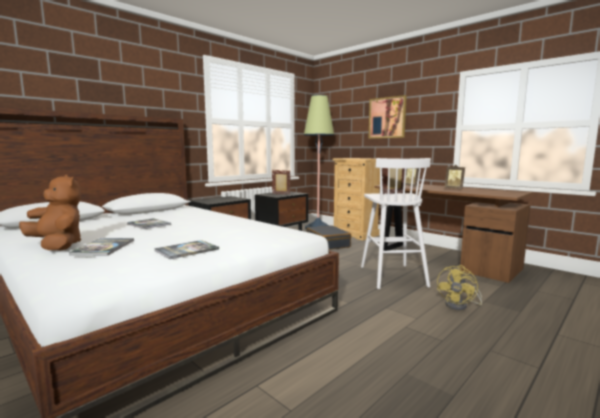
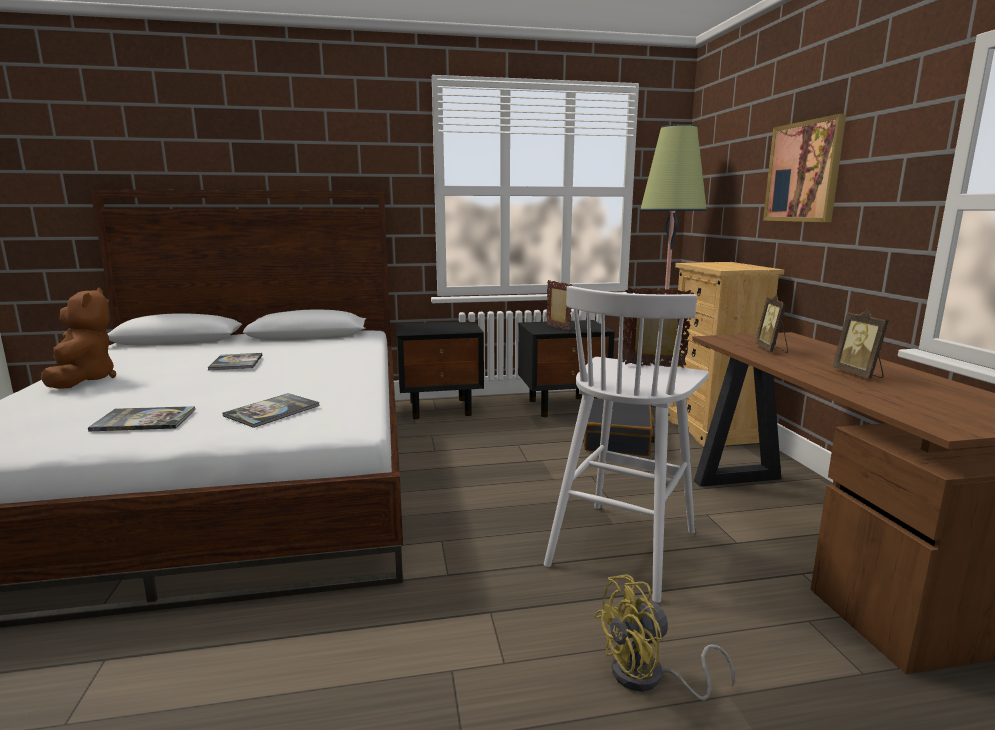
camera: 35 degrees right, 5 degrees up
(104, 247) = (90, 394): book -> book (272, 411)

